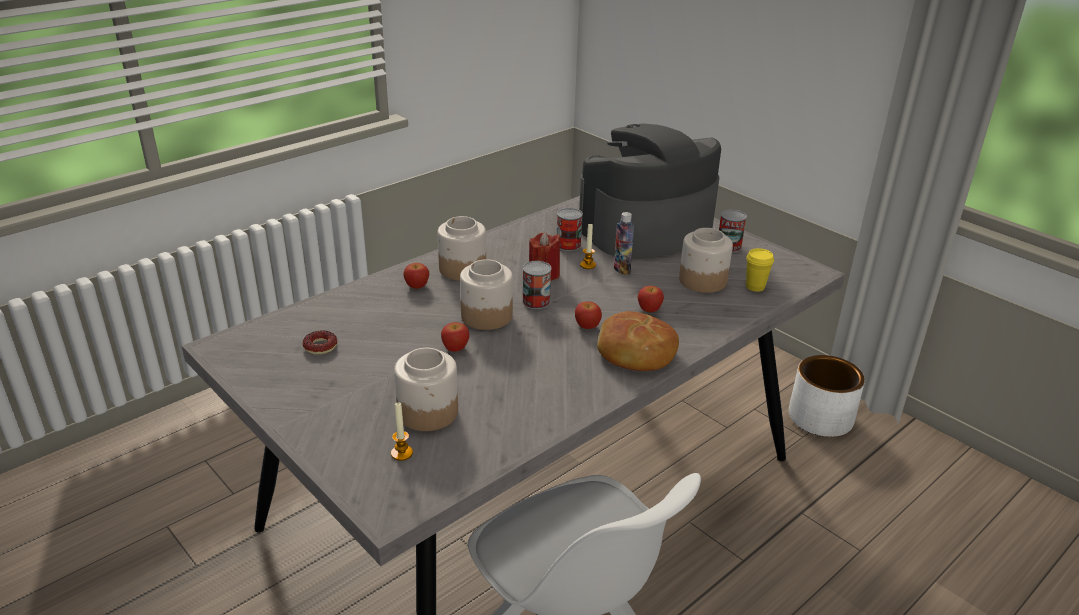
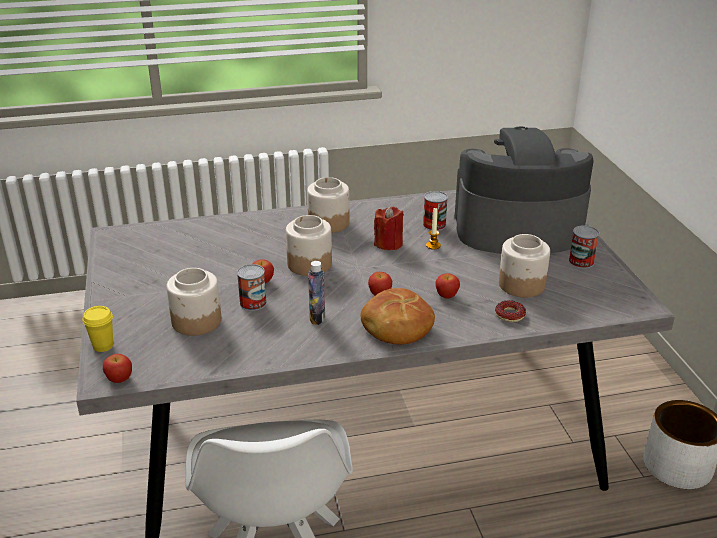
camera: 30 degrees right, 0 degrees up
(320, 346) = (172, 253): donut -> donut (509, 315)
(402, 453) = (151, 343): candle -> none
(417, 286) = (281, 227): apple -> apple (119, 379)
(536, 301) = (359, 263): can -> can (253, 303)
(622, 269) = (459, 256): bottle -> bottle (317, 318)
(755, 287) = (566, 303): yellow cup -> yellow cup (103, 346)

